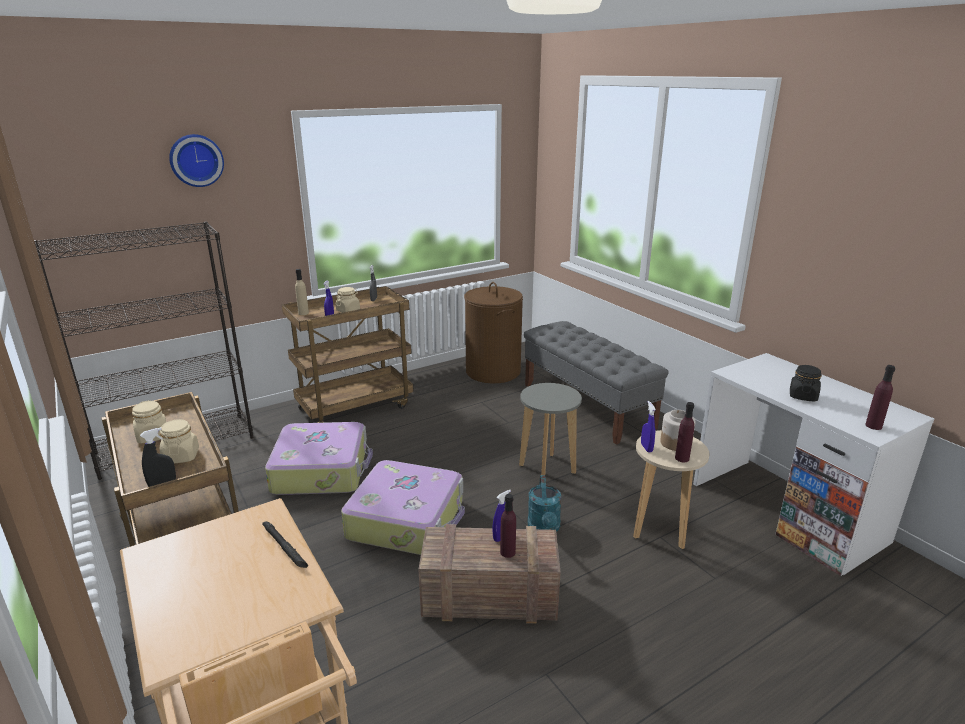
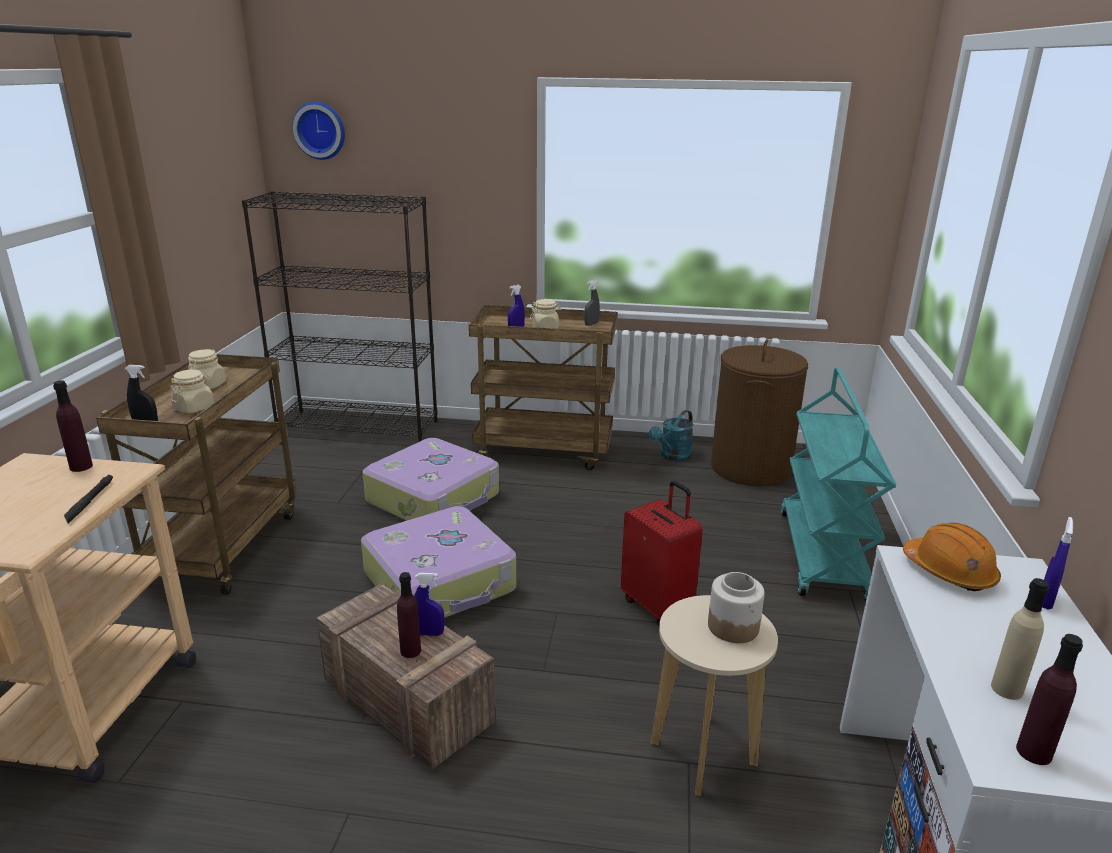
camera: 40 degrees right, 0 degrees up
(196, 160) = (426, 127): wall clock -> wall clock (320, 130)
(303, 313) = (500, 320): beige bottle -> beige bottle (1007, 689)
(544, 528) = (560, 668): turquoise watering can -> turquoise watering can (672, 456)
(547, 469) = (658, 606): grey stool -> red suitcase
(587, 405) = (823, 556): grey bench -> turquoise cart
(646, 448) = (681, 612): blue spray bottle -> blue spray bottle (1045, 601)
(682, 458) = (707, 649): purple bottle -> purple bottle (81, 467)
(750, 371) = (949, 571): none -> orange hard hat
(802, 396) = (977, 644): black jar -> none

